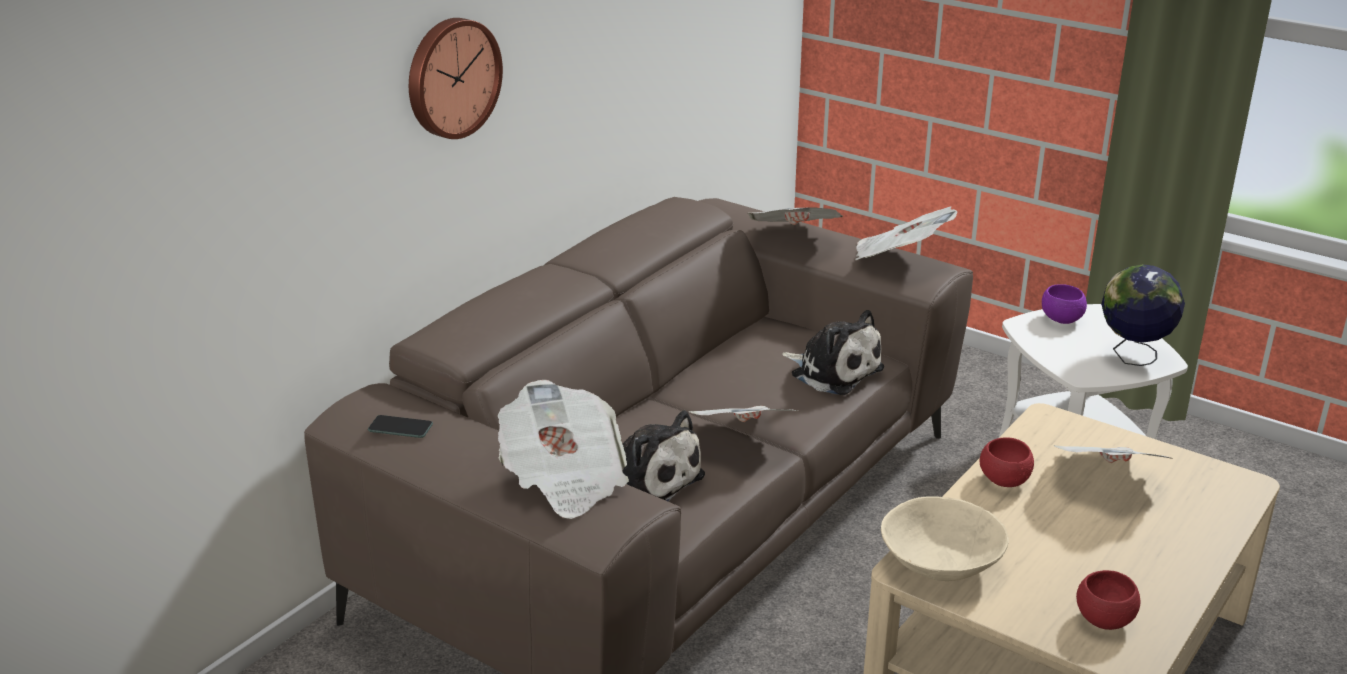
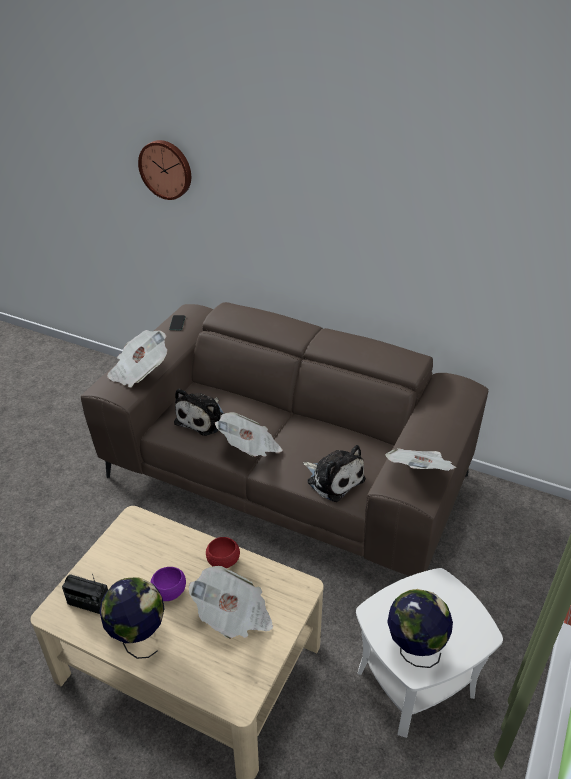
camera: 80 degrees right, 10 degrees up
(451, 77) = (285, 206): wall clock -> wall clock (166, 169)
(793, 240) = (425, 421): newspaper -> none
(832, 371) = (333, 479): plush toy -> plush toy turned 75 degrees counterclockwise
(940, 565) = (138, 532): beige bowl -> none
(1061, 319) = (459, 605): purple bowl -> purple bowl (169, 592)
(1104, 620) = (89, 603): red bowl -> radio
(1161, 567) = (138, 637): none -> globe

